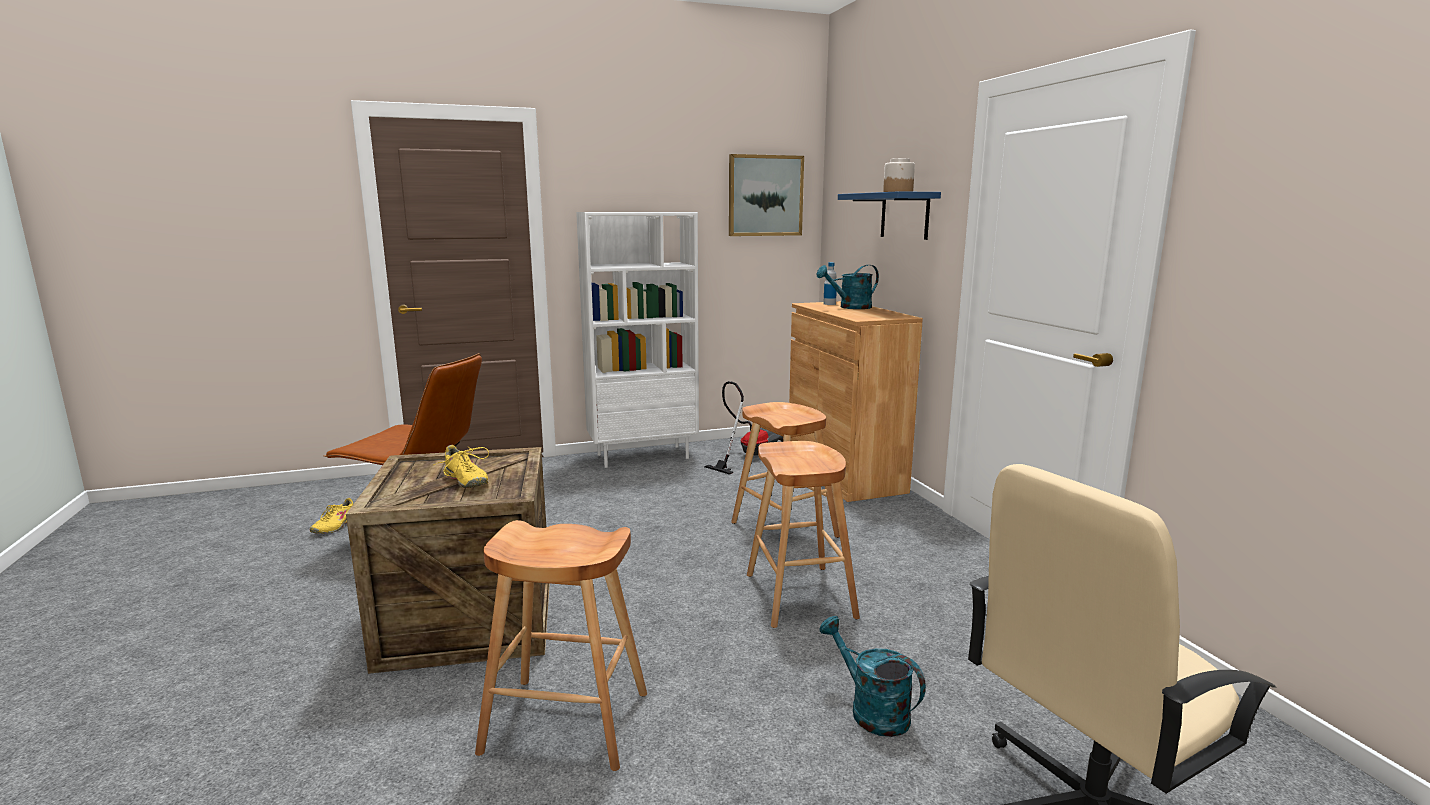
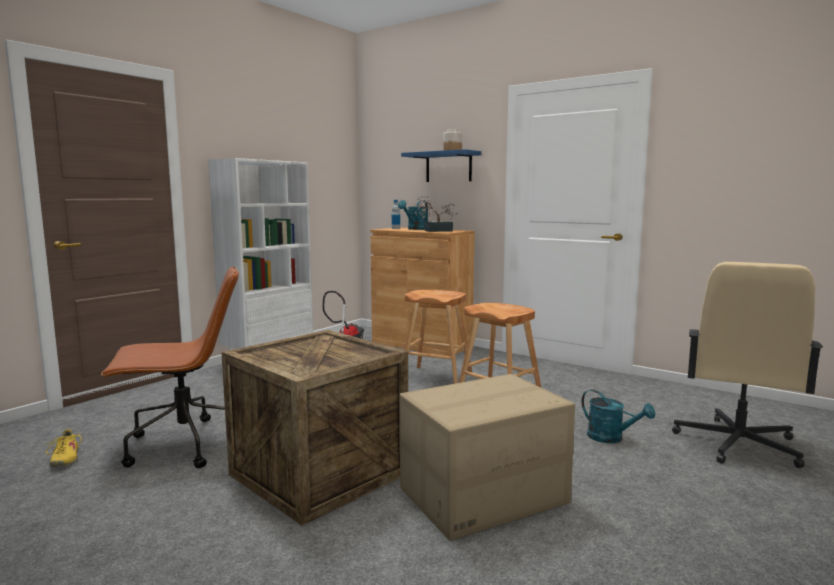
camera: 35 degrees left, 5 degrees down
(465, 481) = (328, 352): yellow shoe -> none
(567, 722) = (483, 496): brown stool -> cardboard box
(765, 196) = (327, 155): picture -> none
(858, 314) = (435, 231): none -> potted plant
(871, 710) = (611, 438): turquoise watering can -> turquoise watering can turned 150 degrees counterclockwise

